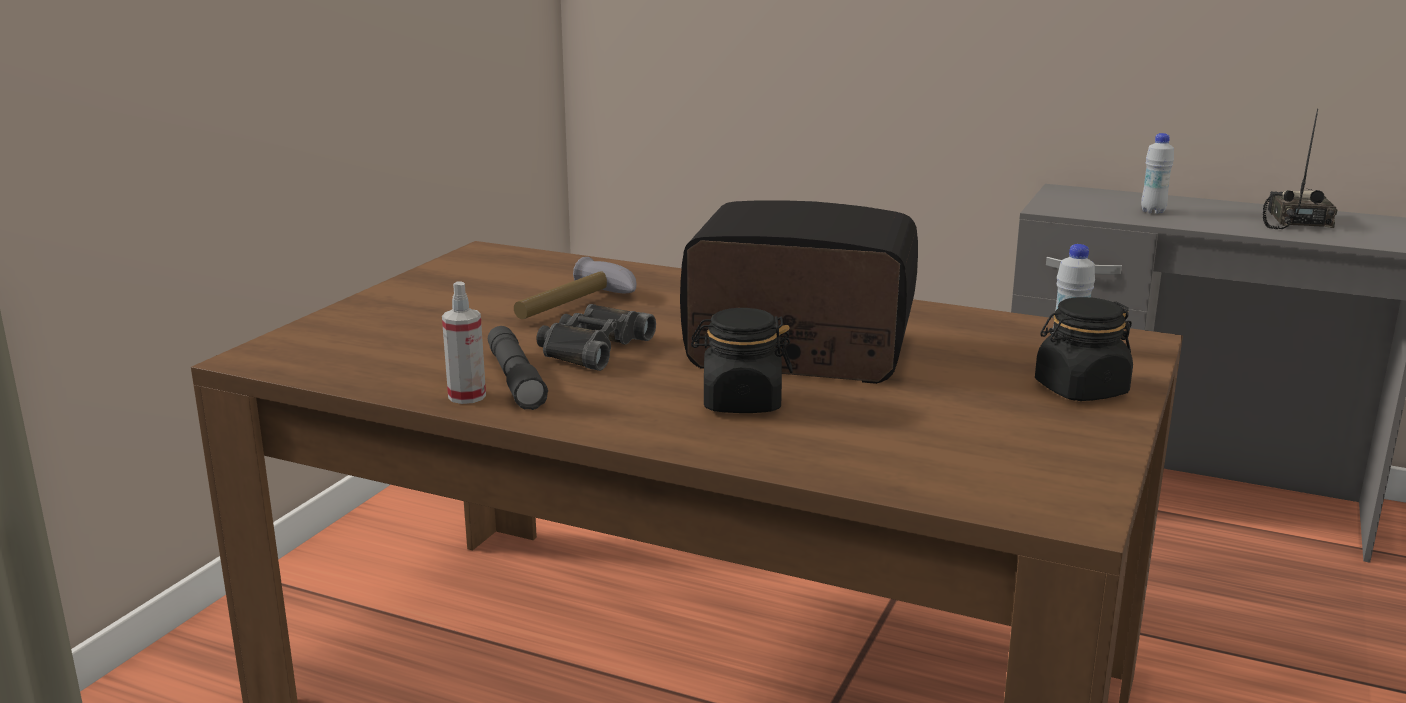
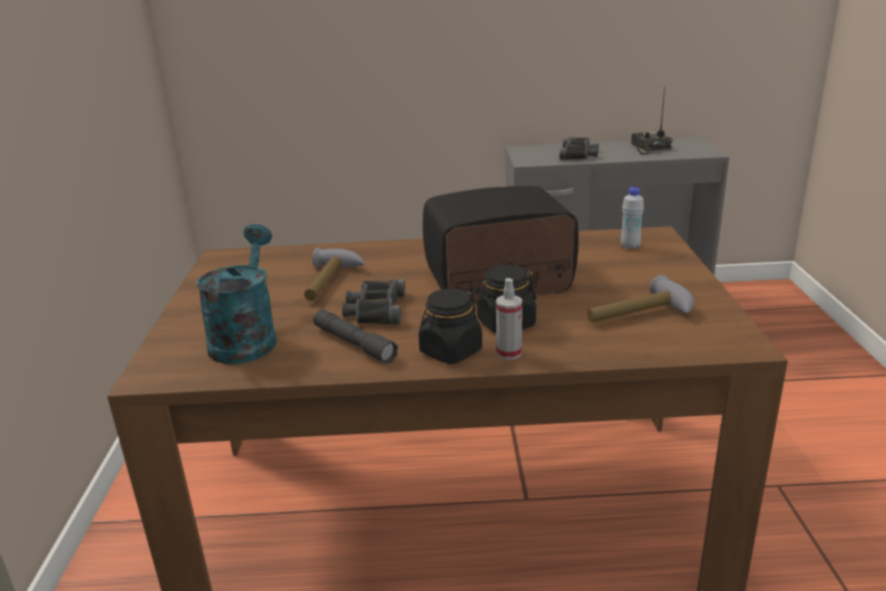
camera: 25 degrees left, 5 degrees up
(402, 343) = (246, 338): none -> turquoise watering can
(467, 396) = (337, 364): spray bottle -> spray bottle (509, 353)
(956, 438) = (640, 315): none -> hammer
(1080, 390) = (663, 270): black jar -> black jar (450, 351)
(1153, 211) = (578, 154): white bottle -> black binoculars

